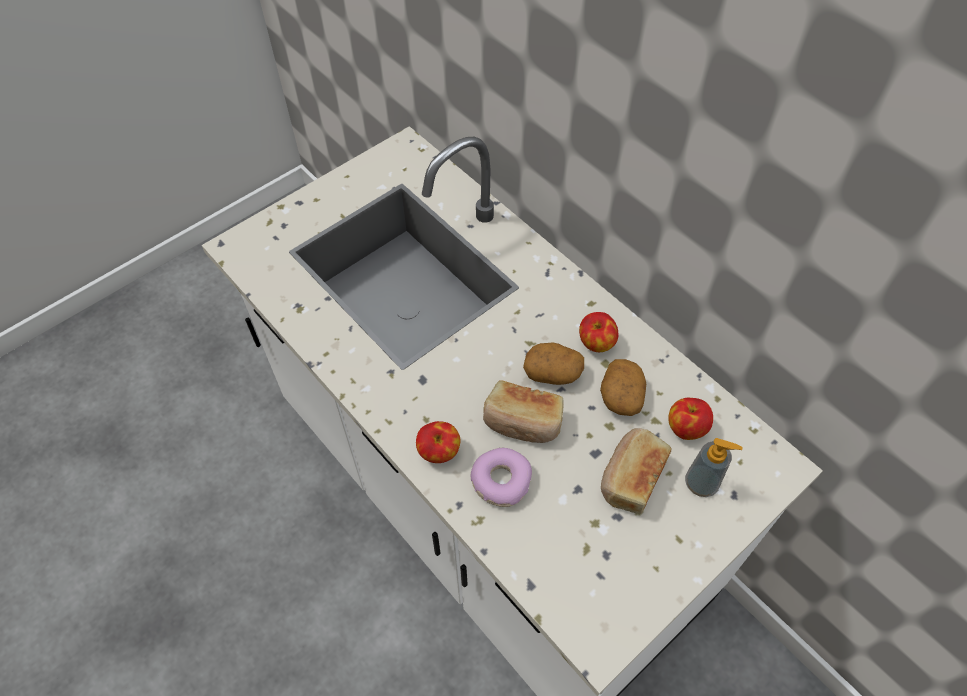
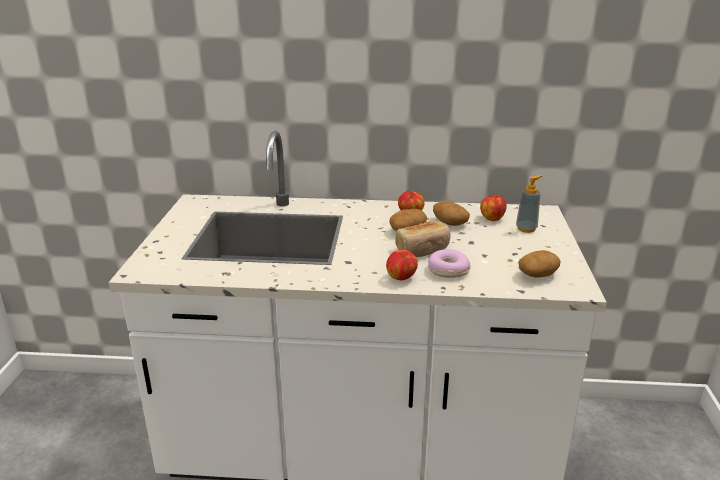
camera: 45 degrees left, 30 degrees down
(587, 577) = (537, 275): none -> potato
(630, 477) = (498, 241): bread -> none

